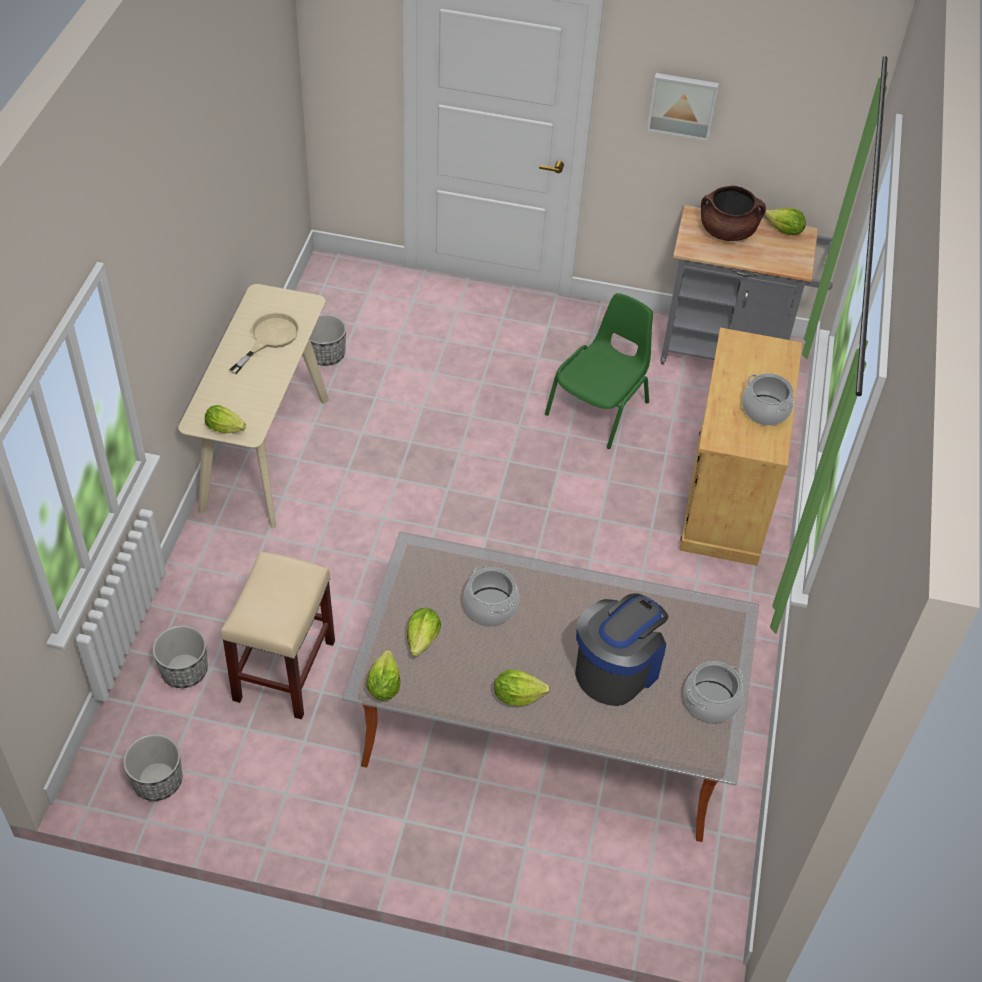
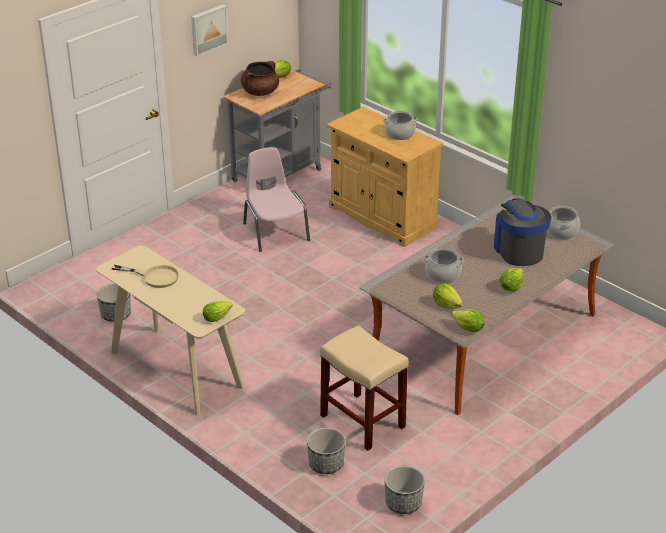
camera: 55 degrees left, 15 degrees down
(269, 338) = (154, 277): beige frying pan -> beige frying pan turned 135 degrees clockwise
(599, 408) = (275, 231): green chair -> pink chair

